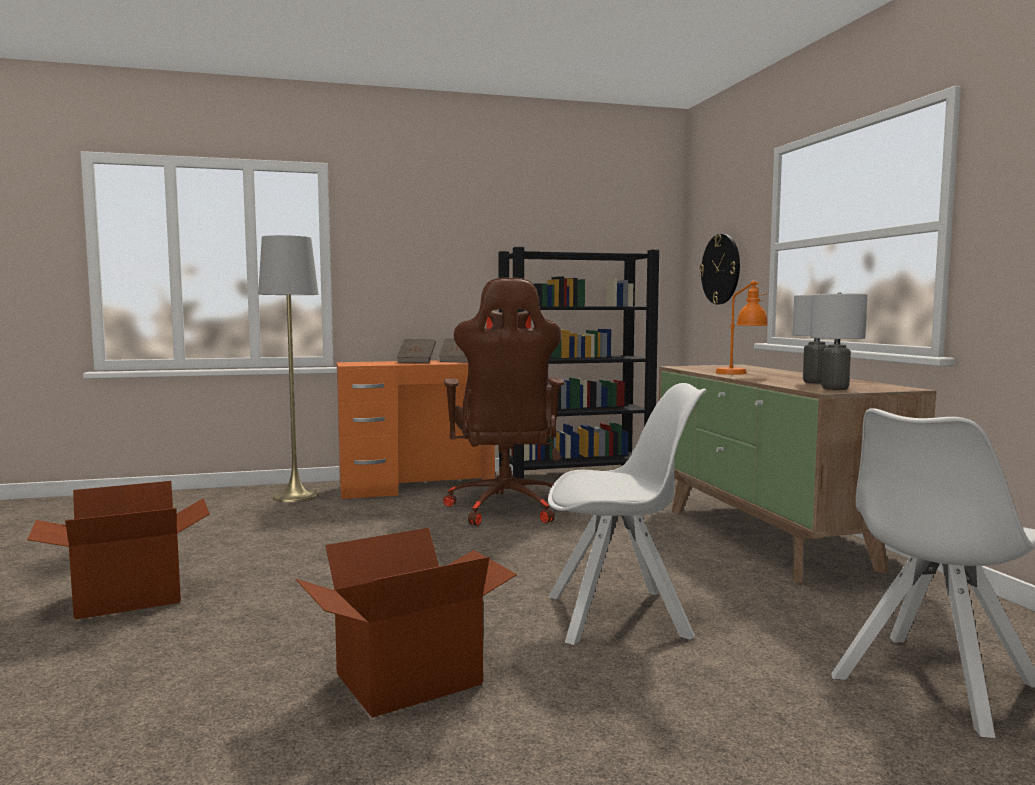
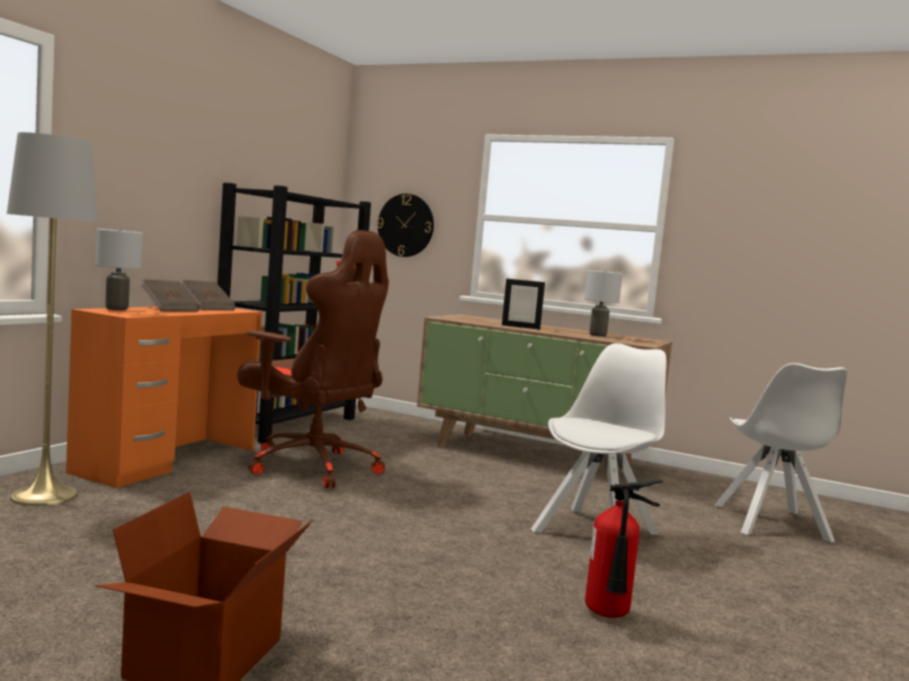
camera: 50 degrees left, 0 degrees up
(408, 678) = (610, 616): cardboard box -> fire extinguisher
(741, 374) = (521, 327): orange table lamp -> picture frame
(835, 388) = (636, 342): white table lamp -> white table lamp (117, 309)

